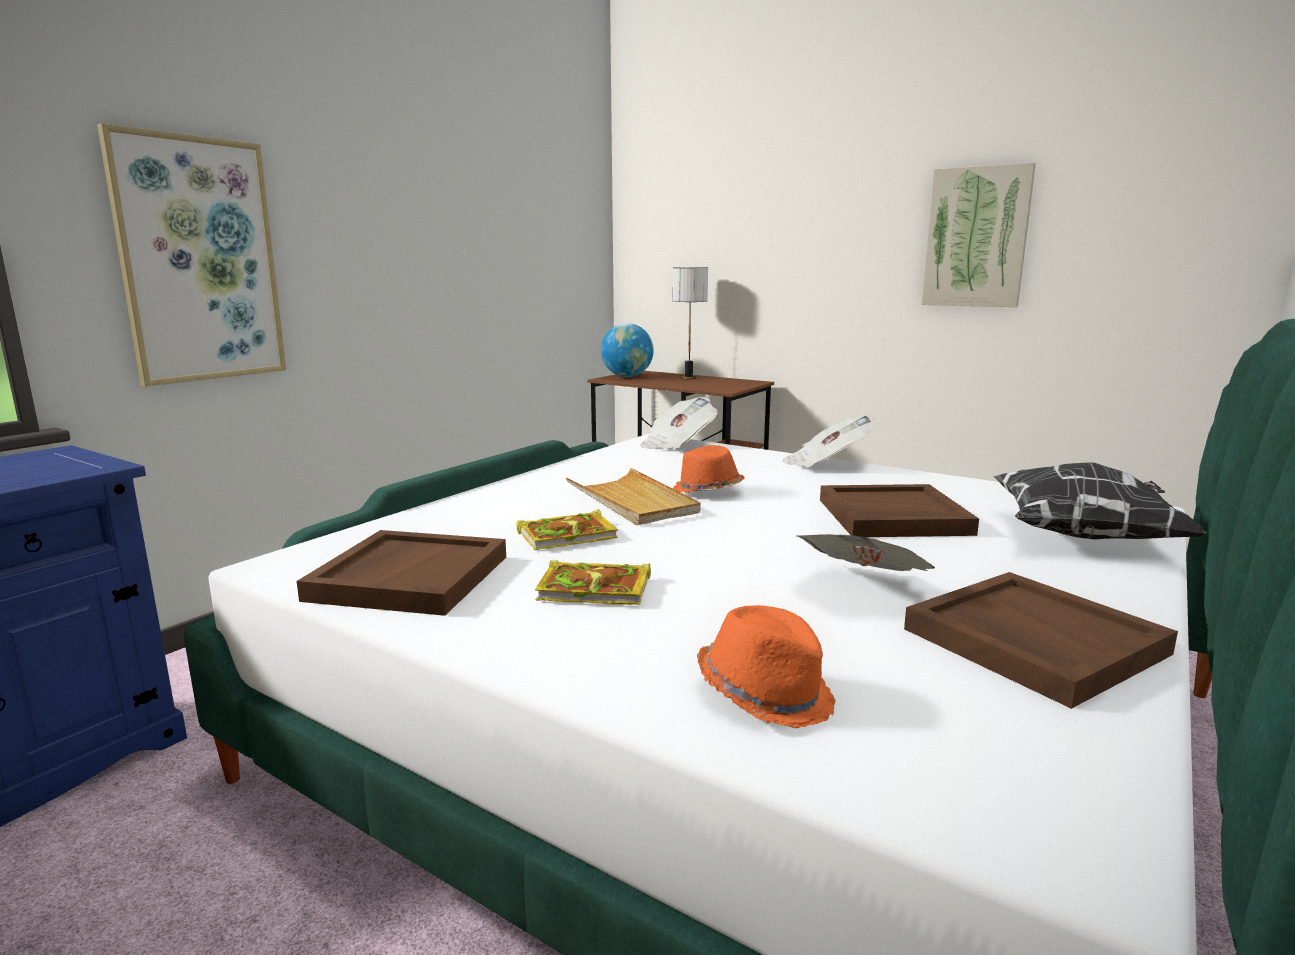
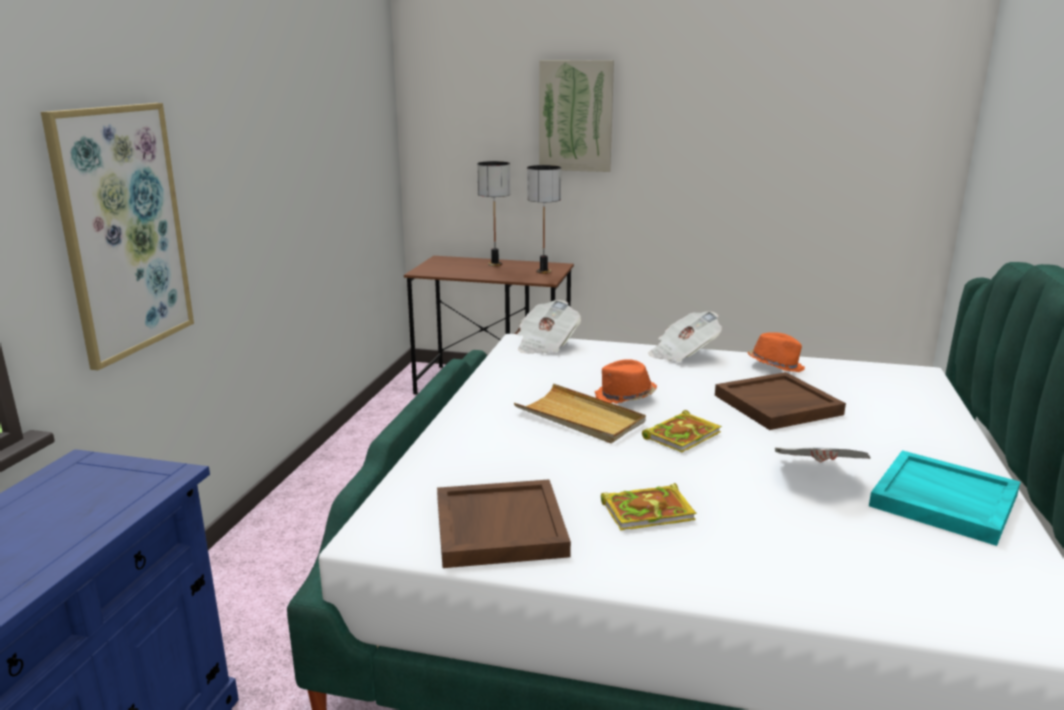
camera: 20 degrees left, 5 degrees up
(569, 535) = (571, 462): book -> book (682, 435)
(627, 377) = (437, 267): globe -> none
(731, 385) = (543, 272): none -> table lamp
(765, 693) = (837, 573): orange hat -> orange hat (775, 366)
(976, 237) = (746, 142): picture -> picture (576, 116)
(1031, 641) = (942, 501): brown tray -> turquoise tray
(1085, 537) = (906, 405): pillow -> none

